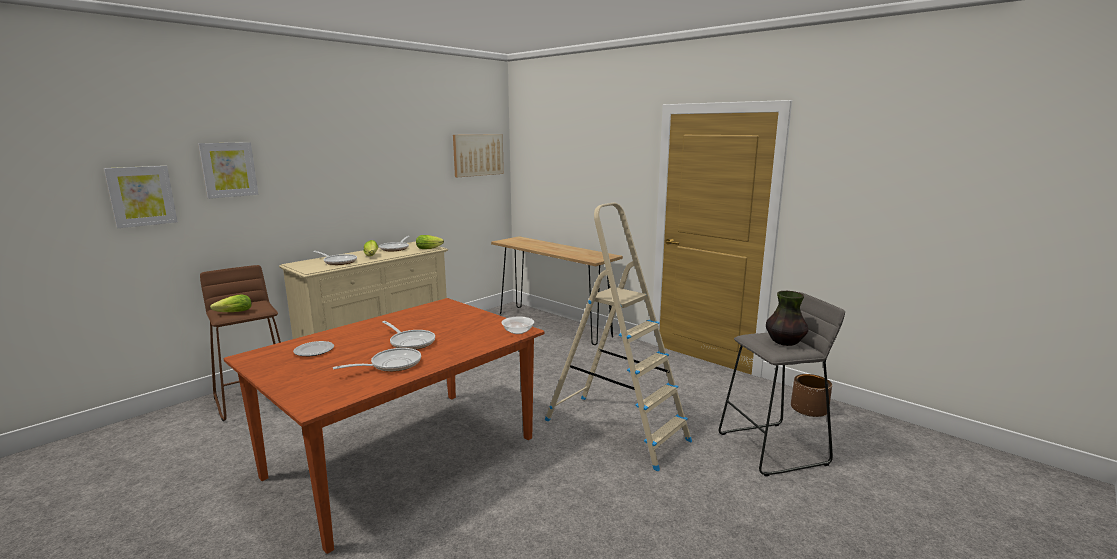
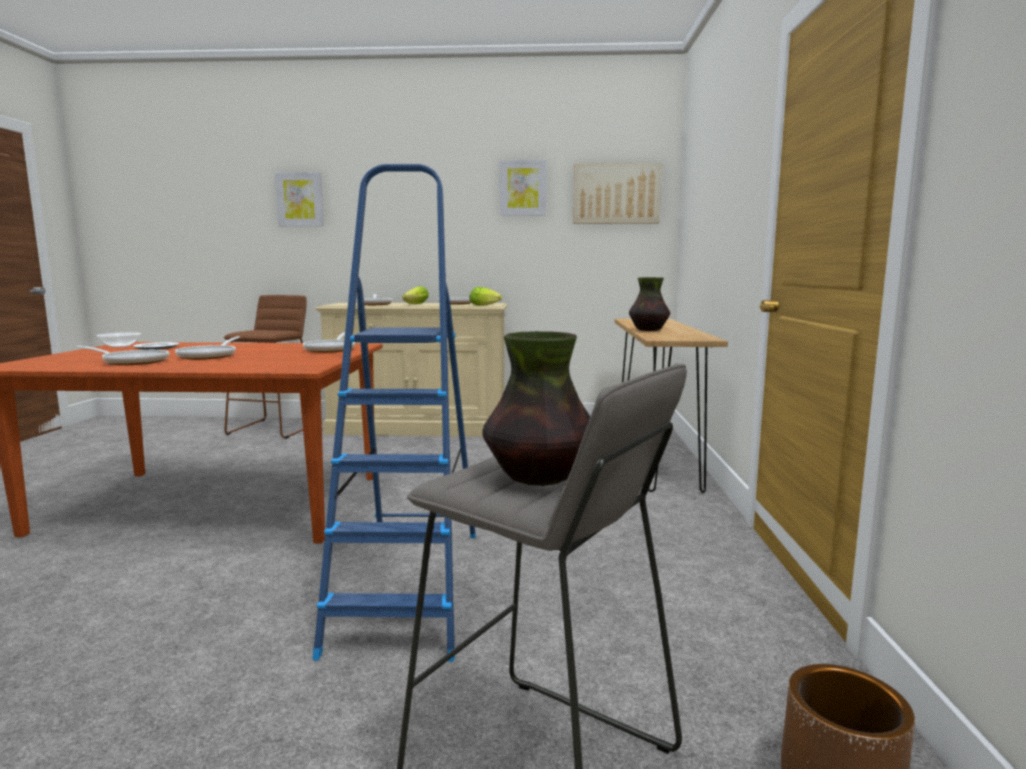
camera: 50 degrees right, 5 degrees down
(141, 196) = (229, 220): picture -> picture (523, 188)
(232, 313) = (249, 331): lettuce -> none
(452, 312) = (331, 349): none -> frying pan
(517, 331) = (296, 368): bowl -> bowl (120, 346)
(558, 252) = (648, 330): none -> vase
(616, 430) = (409, 586): beige step ladder -> blue step ladder

